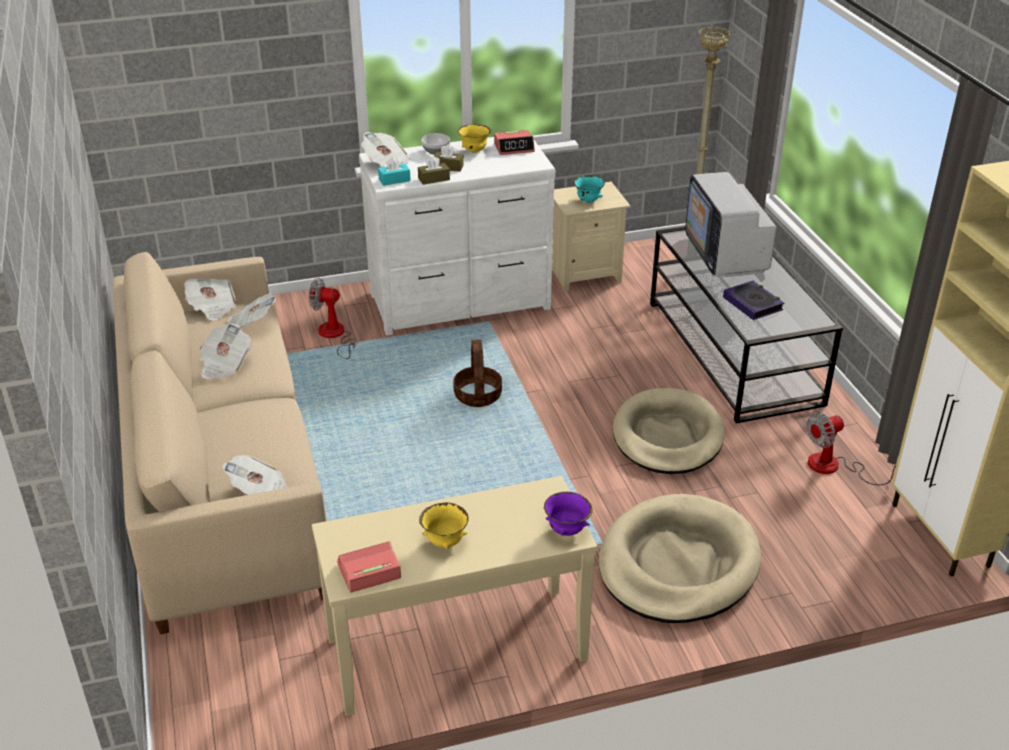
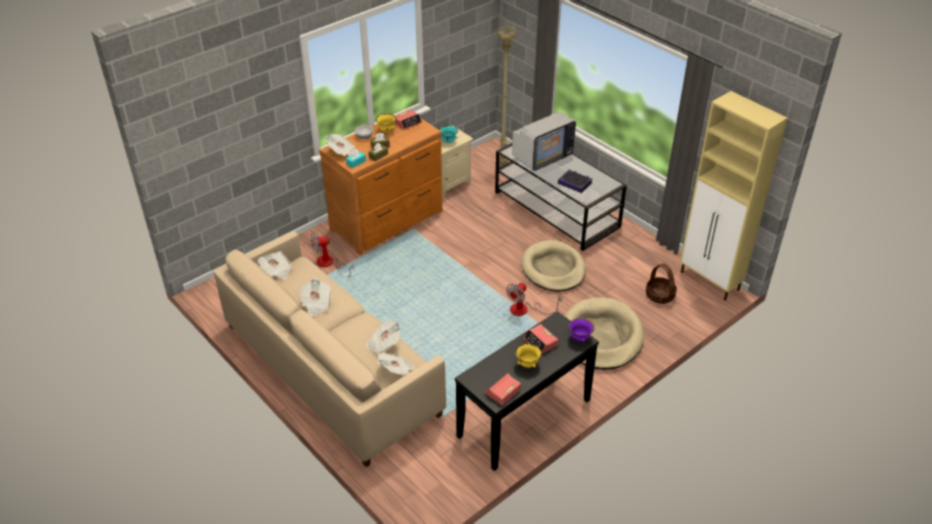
camera: 25 degrees left, 5 degrees up
(252, 324) = (310, 274): newspaper -> newspaper (383, 344)
(457, 649) = (524, 418): beige console table -> black console table
(461, 302) = (388, 221): white dresser -> brown dresser
(478, 395) = (438, 276): basket -> basket (660, 295)
(494, 515) = (540, 342): none -> alarm clock
(725, 255) = (542, 156): television -> television turned 90 degrees counterclockwise
(834, 467) = (643, 260): fan -> fan (525, 310)

